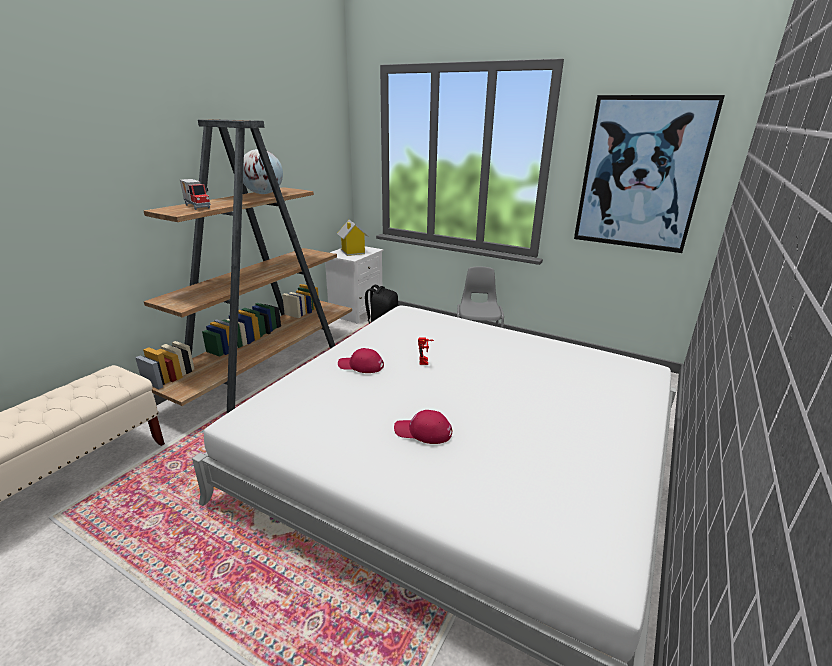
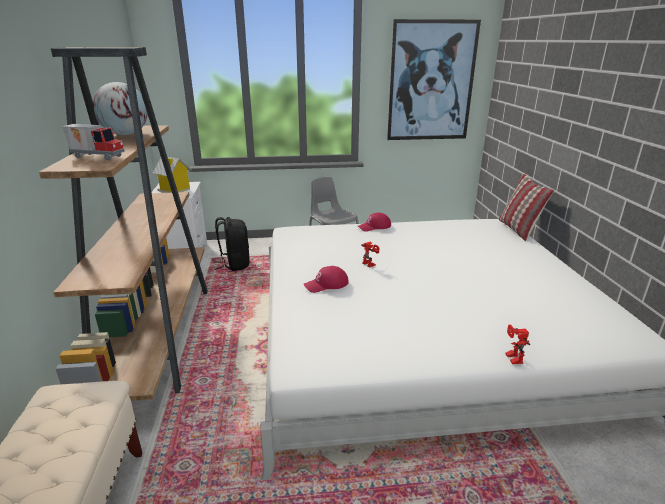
camera: 35 degrees left, 0 degrees up
(413, 503) = (511, 357): none -> toy robot
(423, 432) = (446, 311): red cap -> red cap (374, 226)
(661, 384) = (518, 229): none -> pillow

